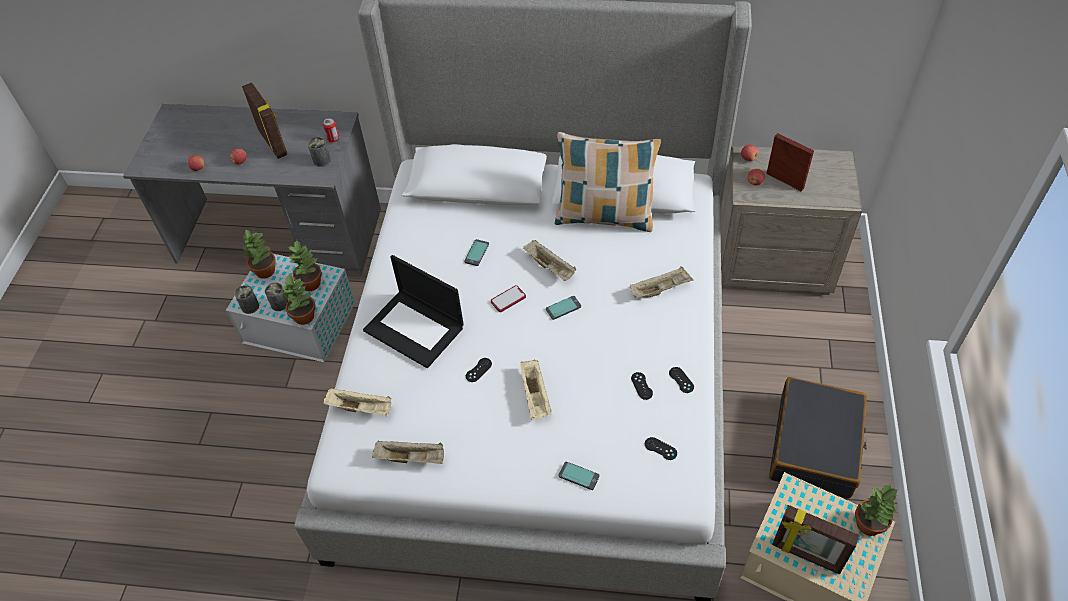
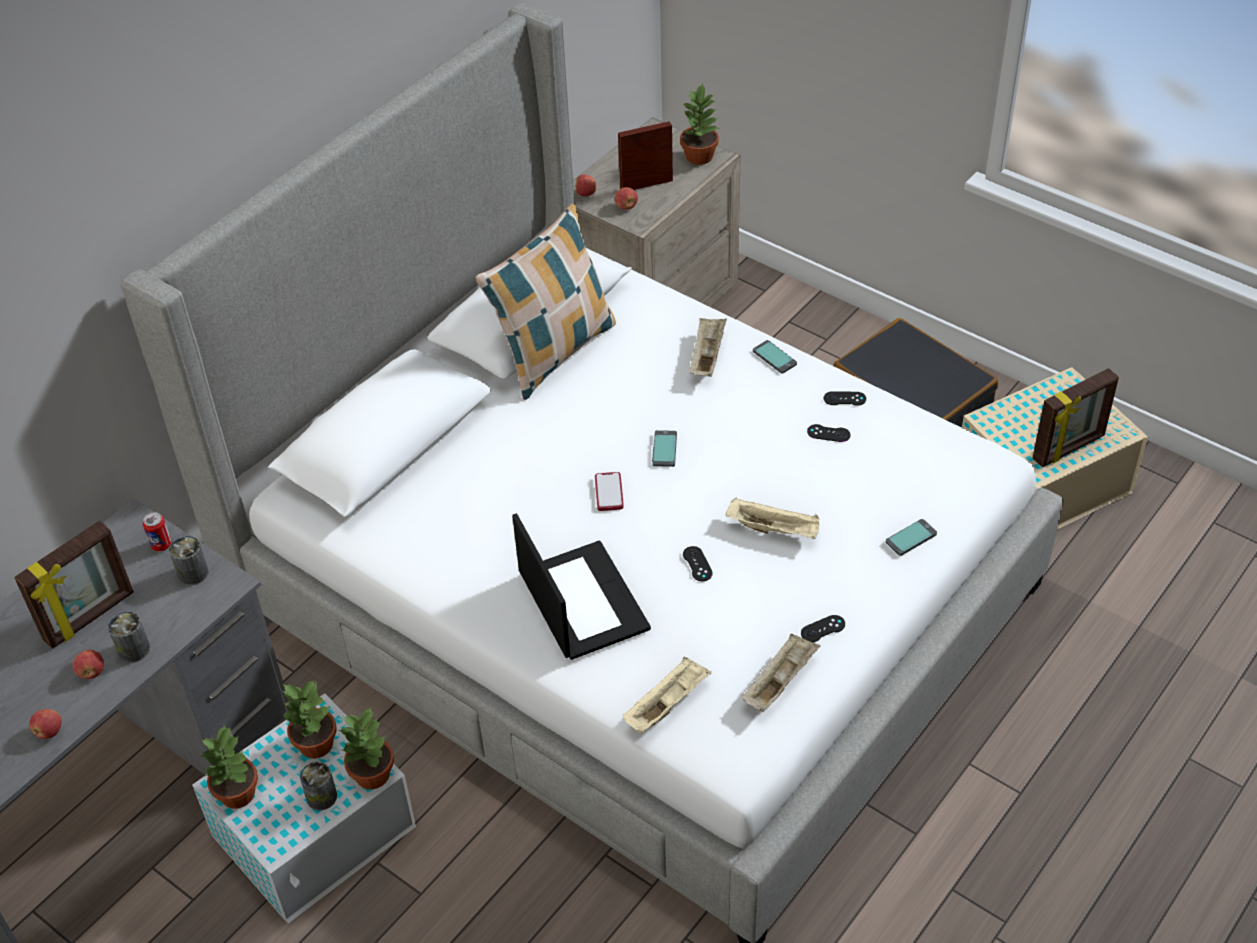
camera: 60 degrees left, 5 degrees down
(250, 306) = (292, 837): can -> can (134, 650)
(273, 142) = (90, 617): picture frame -> picture frame turned 135 degrees clockwise
(415, 328) = (581, 600): laptop -> laptop turned 90 degrees counterclockwise
(477, 253) = (504, 492): phone -> phone (774, 357)
(550, 267) = (590, 434): beige tray -> none
(660, 448) = (921, 456): black game controller -> black game controller (823, 629)
(869, 525) = (1064, 386): potted plant -> potted plant (700, 156)

